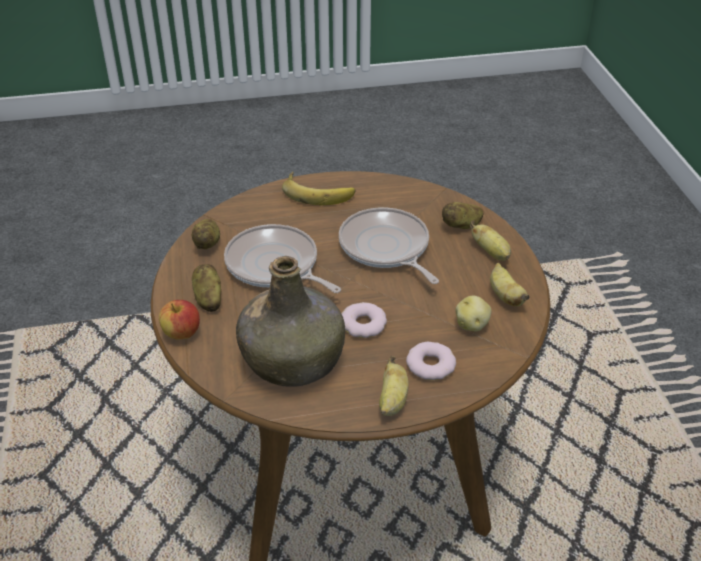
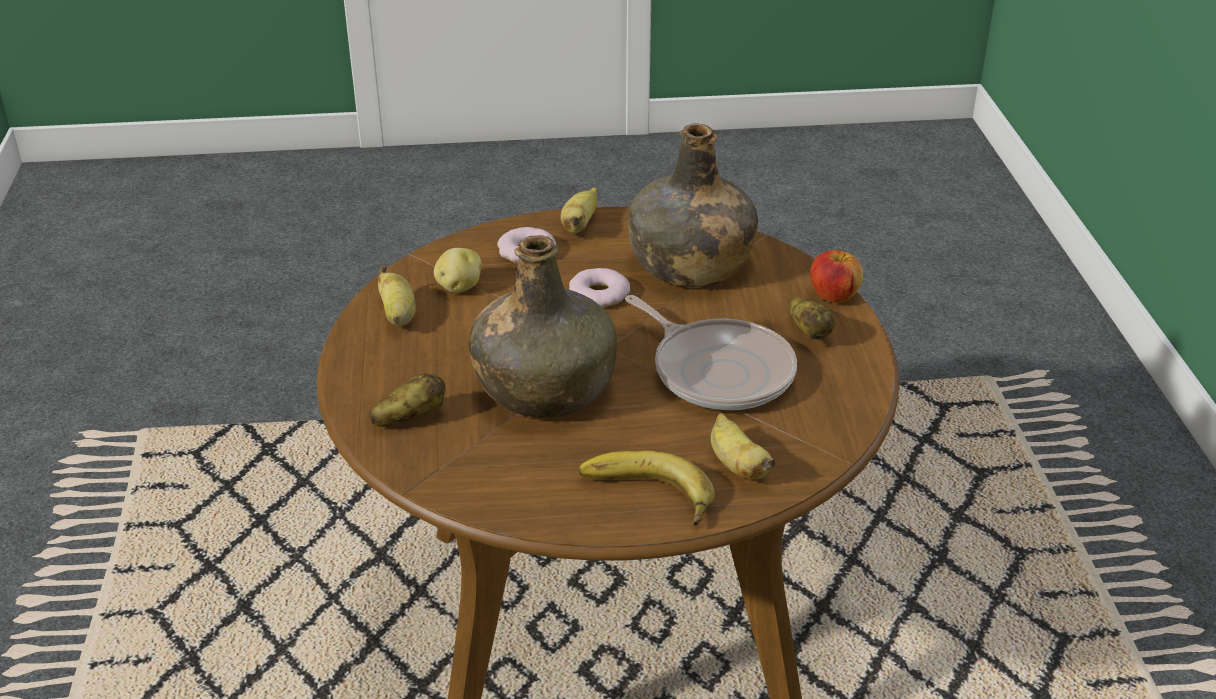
camera: 175 degrees left, 5 degrees down
(208, 243) = (829, 410): potato -> none
(386, 248) = (545, 388): frying pan -> green bottle
(491, 253) = (385, 372): banana -> banana (736, 465)

